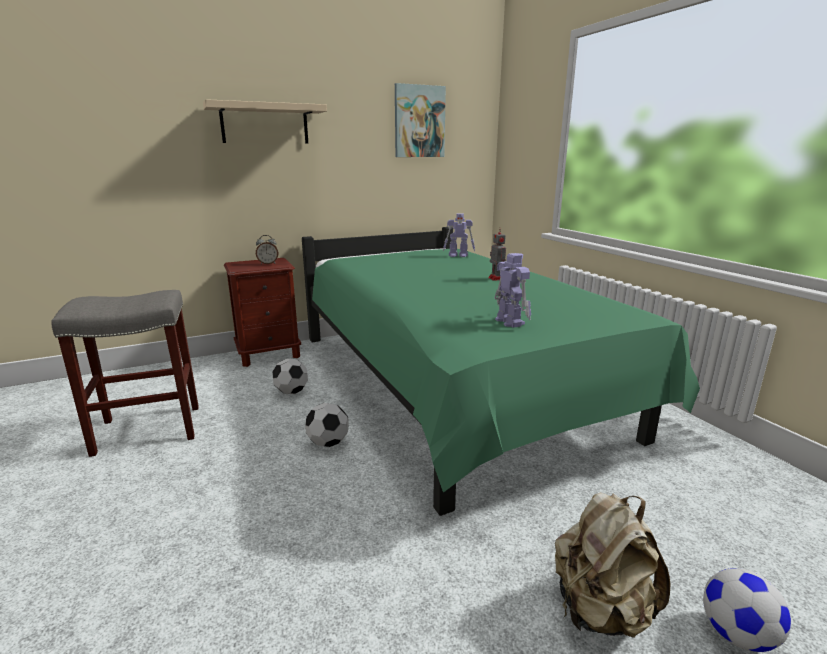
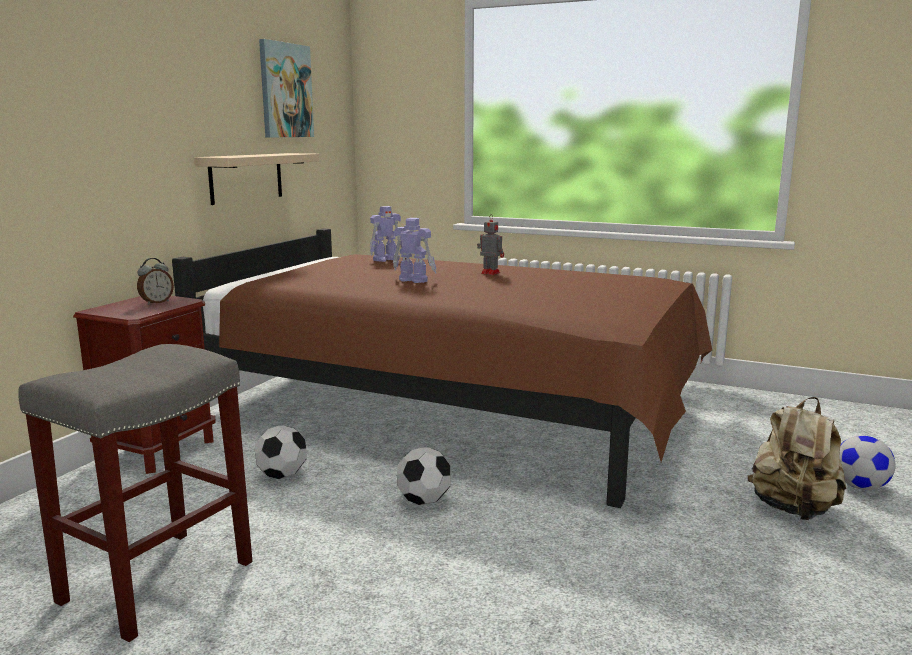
camera: 40 degrees left, 5 degrees down
(265, 124) = (119, 88): beige shelf -> beige shelf (246, 177)
(452, 386) = (453, 414): green bed -> brown bed
(509, 321) = (599, 300): toy robot -> toy robot (413, 280)

